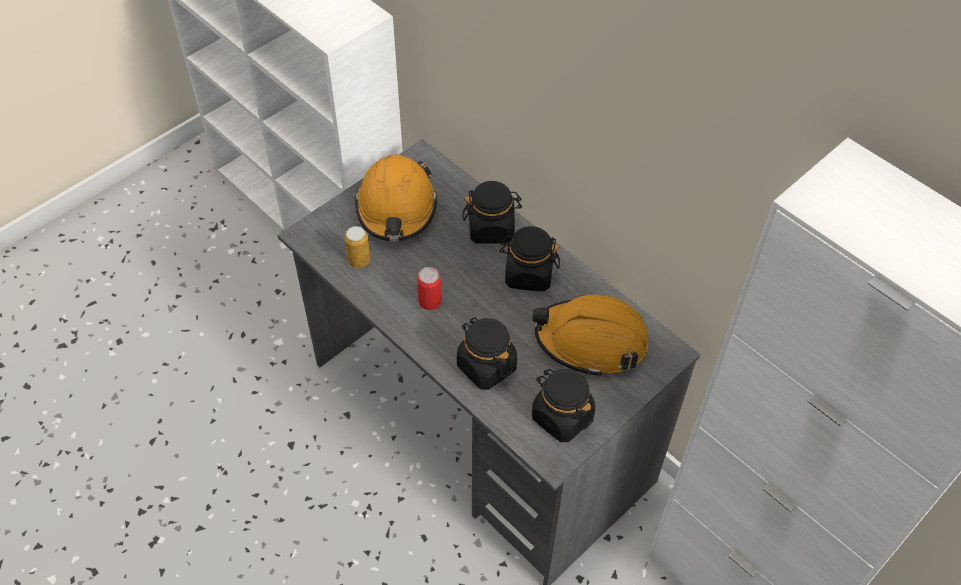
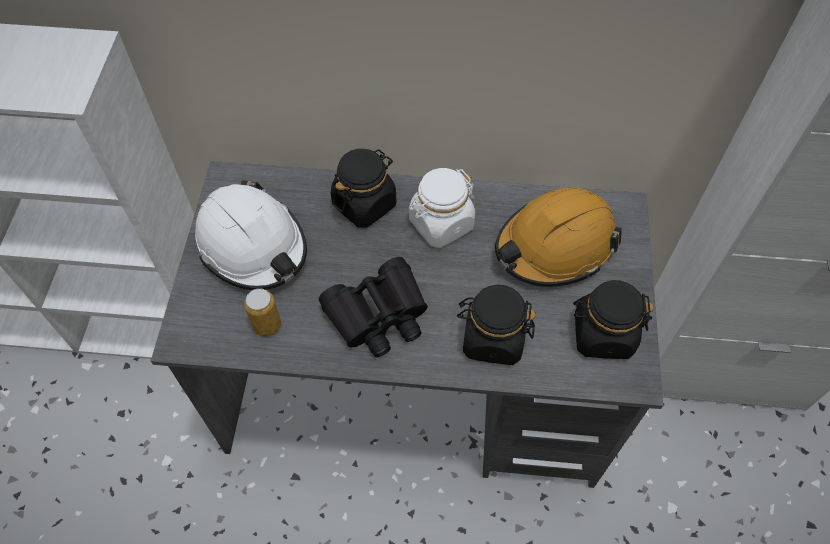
camera: 40 degrees left, 5 degrees up
(396, 208) = (253, 246): orange hard hat -> white hard hat
(430, 301) = (378, 315): can -> black binoculars
(528, 274) = (441, 224): black jar -> white jar

